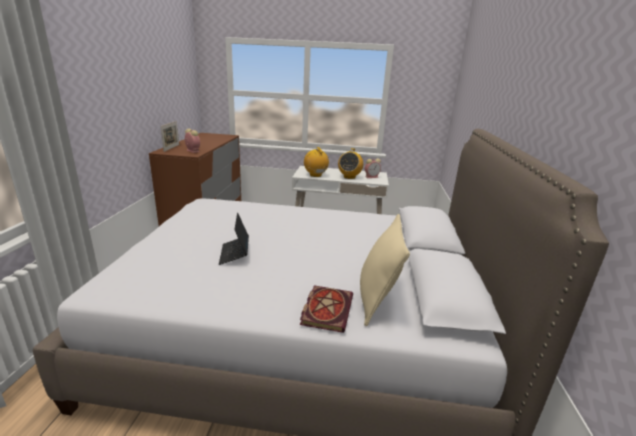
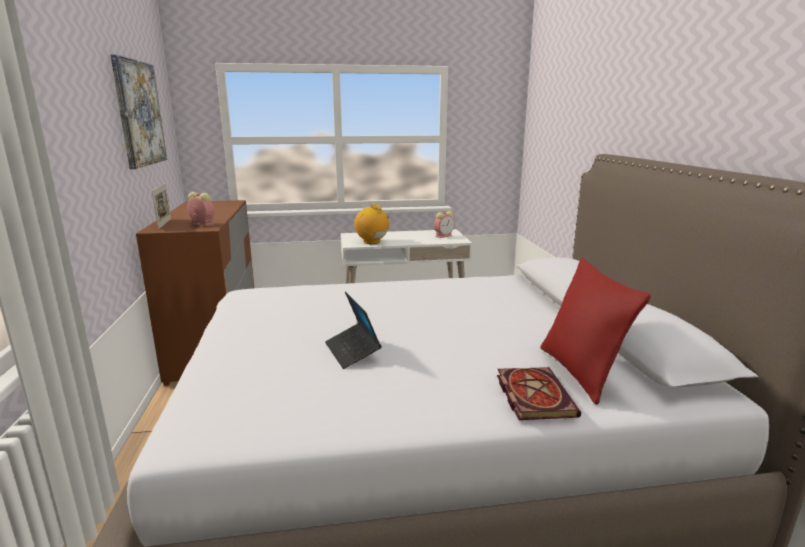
camera: 15 degrees left, 5 degrees down
(162, 72) = (139, 113): none -> picture
(349, 177) = (417, 239): radio -> none
(376, 300) = (580, 372): beige pillow -> red pillow

